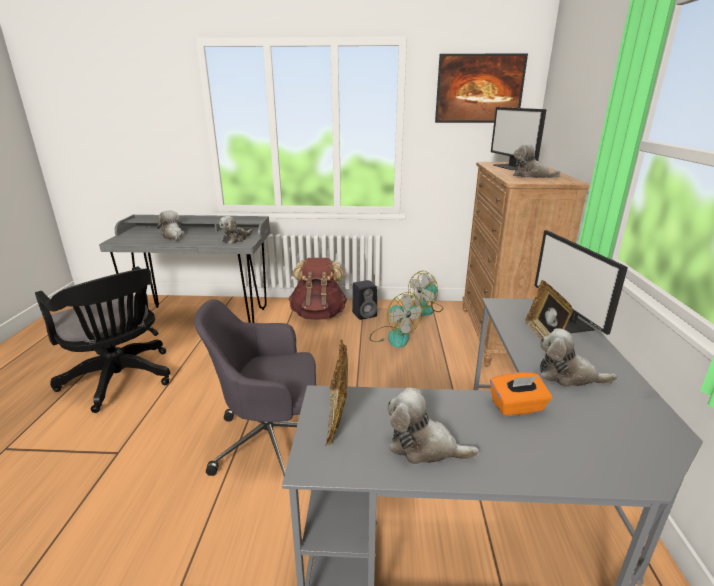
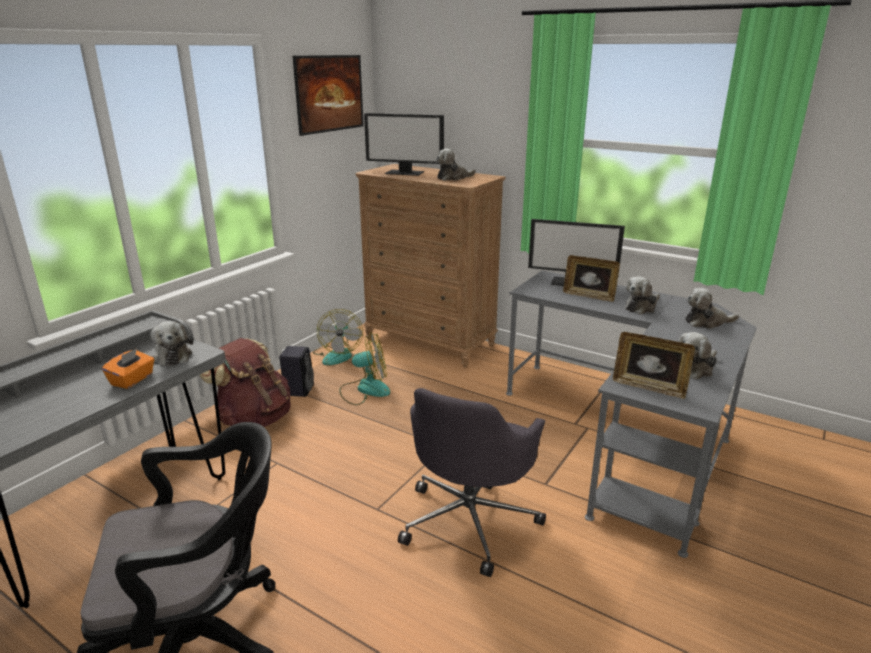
camera: 60 degrees left, 0 degrees up
(173, 236) = (55, 399): plush toy -> plush toy (706, 322)
(517, 407) = (667, 331): orange tissue box -> orange tissue box (132, 380)

